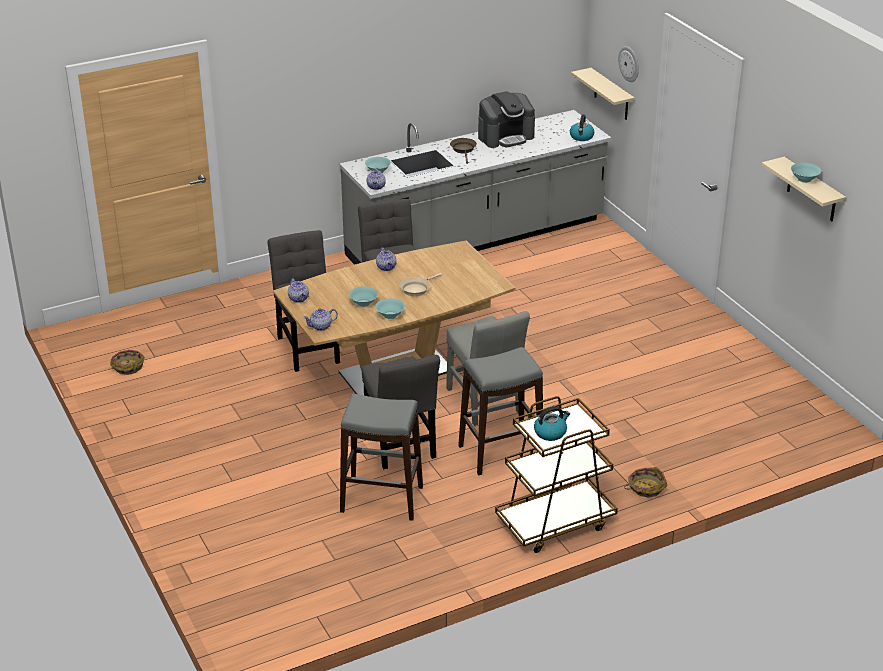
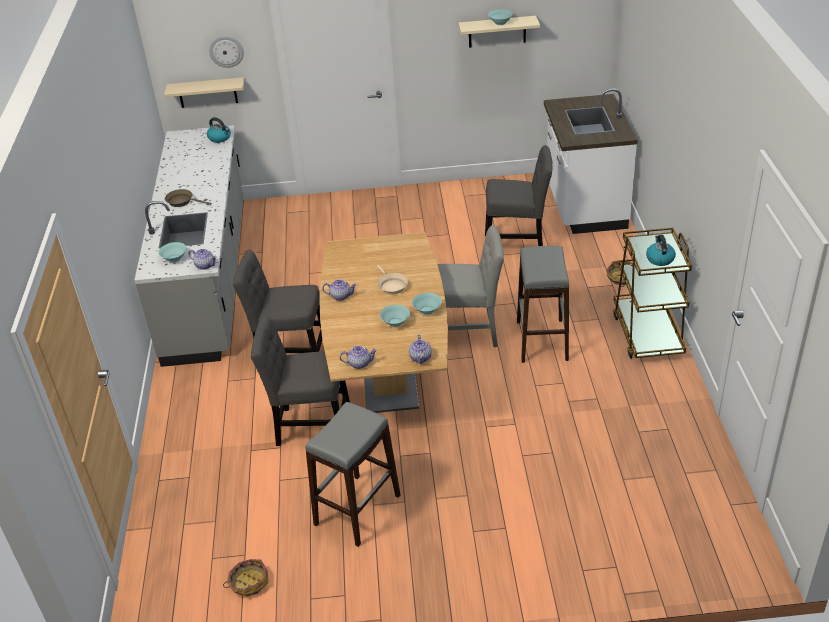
camera: 65 degrees left, 5 degrees up
(381, 499) = (578, 427): grey stool -> grey stool (357, 510)
(400, 446) = (504, 398): grey chair -> grey chair (518, 245)
(506, 137) = (180, 174): coffee machine -> none
(771, 436) = (584, 206): none -> white counter

